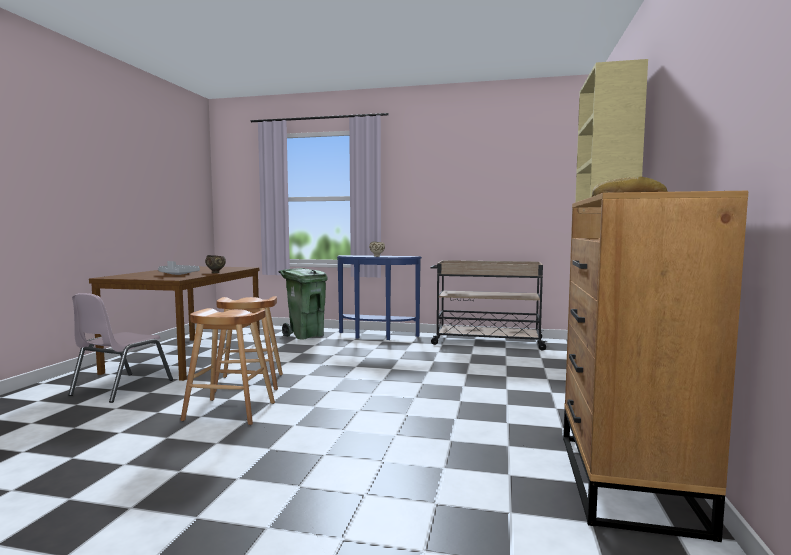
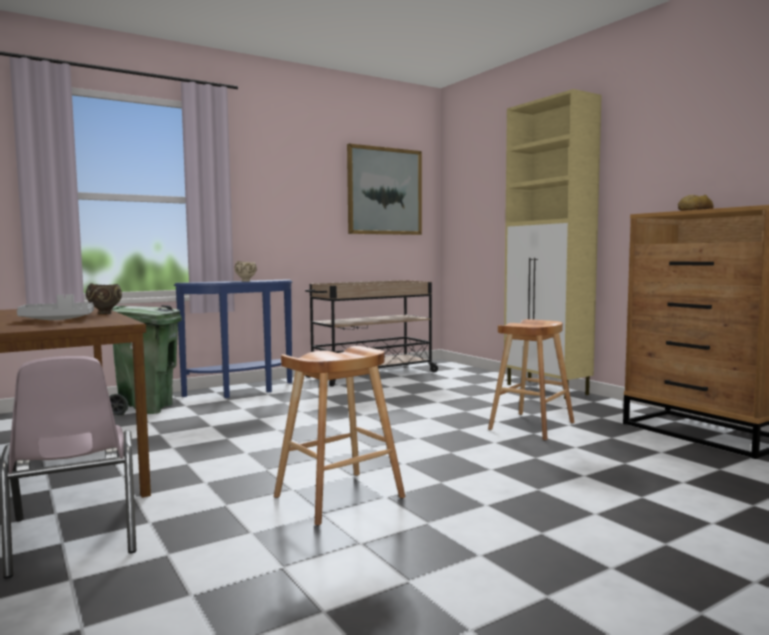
camera: 45 degrees left, 0 degrees up
(249, 383) = (259, 469): brown stool -> brown stool (531, 426)
(525, 180) = (384, 191): none -> picture

